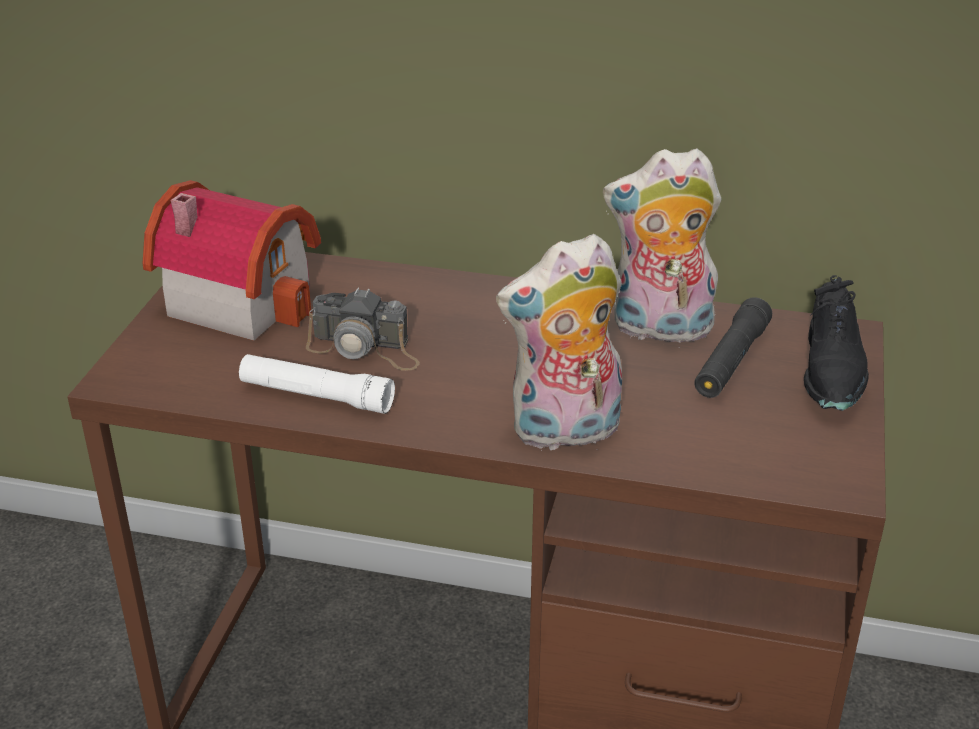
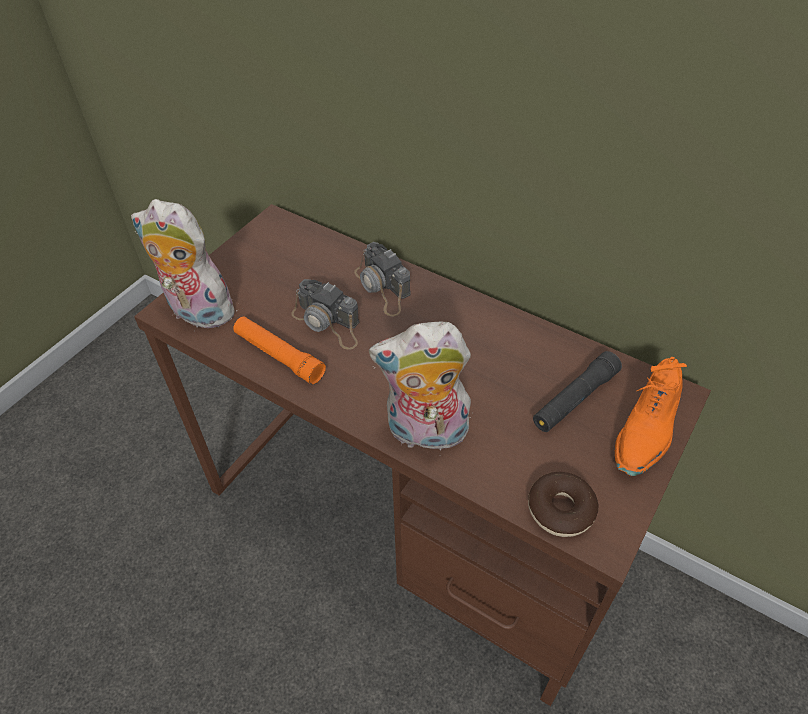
camera: 20 degrees right, 15 degrees up
(241, 298) = (272, 260): toy house -> none
(316, 396) = (279, 356): white flashlight -> orange flashlight
(418, 299) = (383, 288): none -> camera
(659, 329) = (536, 356): plush toy -> plush toy (196, 313)
(775, 467) = (560, 509): none -> donut
(832, 373) = (646, 431): black shoe -> orange shoe

